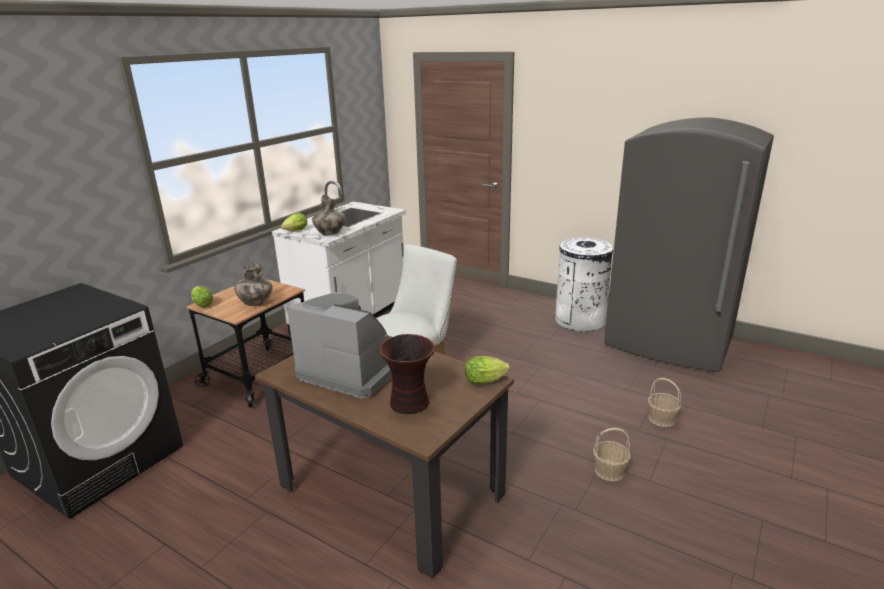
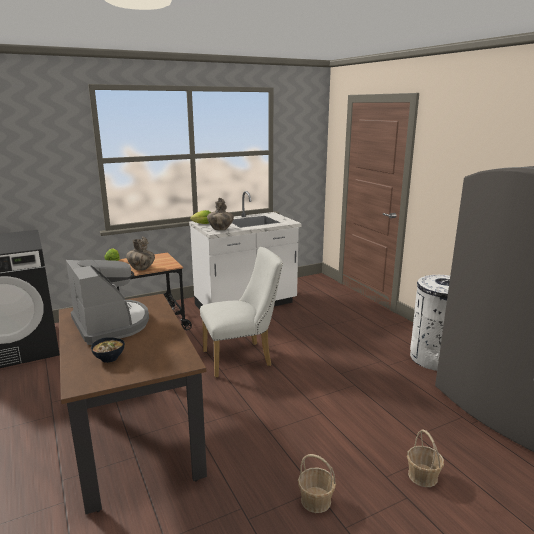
camera: 30 degrees right, 5 degrees down
(410, 403) = (109, 359): vase -> bowl
(487, 381) = (184, 362): lettuce -> none

